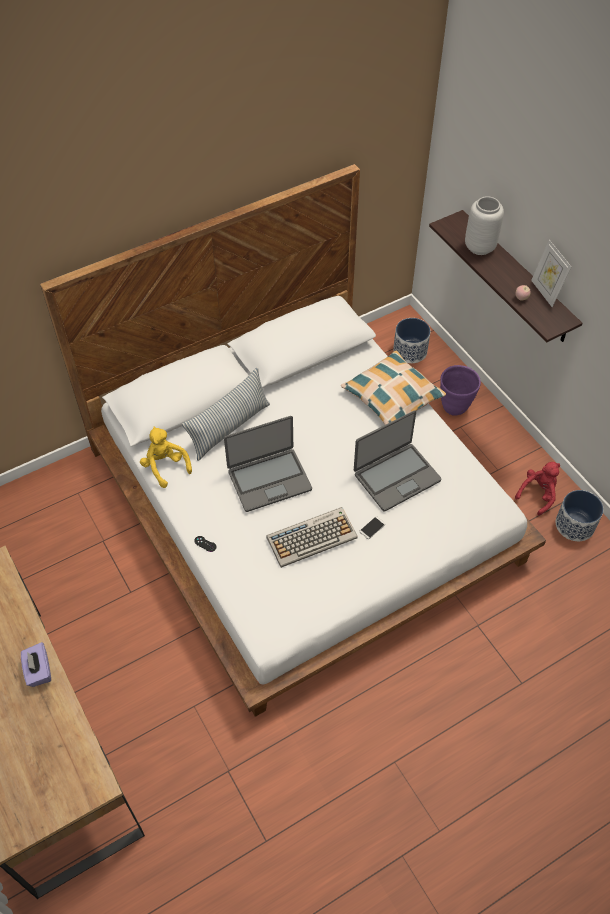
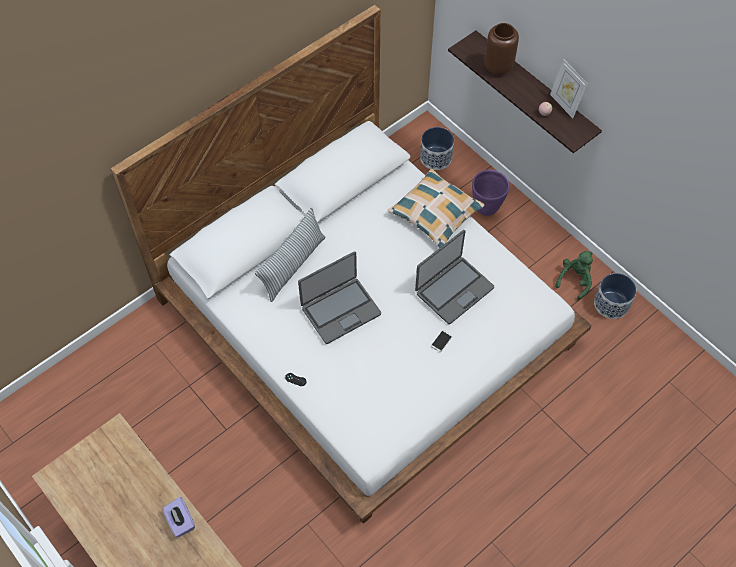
camera: 10 degrees left, 5 degrees up
(165, 466) = (242, 312): yellow plush toy -> none
(312, 537) = (390, 358): keyboard -> none
(480, 247) = (499, 67): grey vase -> brown vase
(538, 494) = (575, 280): red plush toy -> green plush toy

